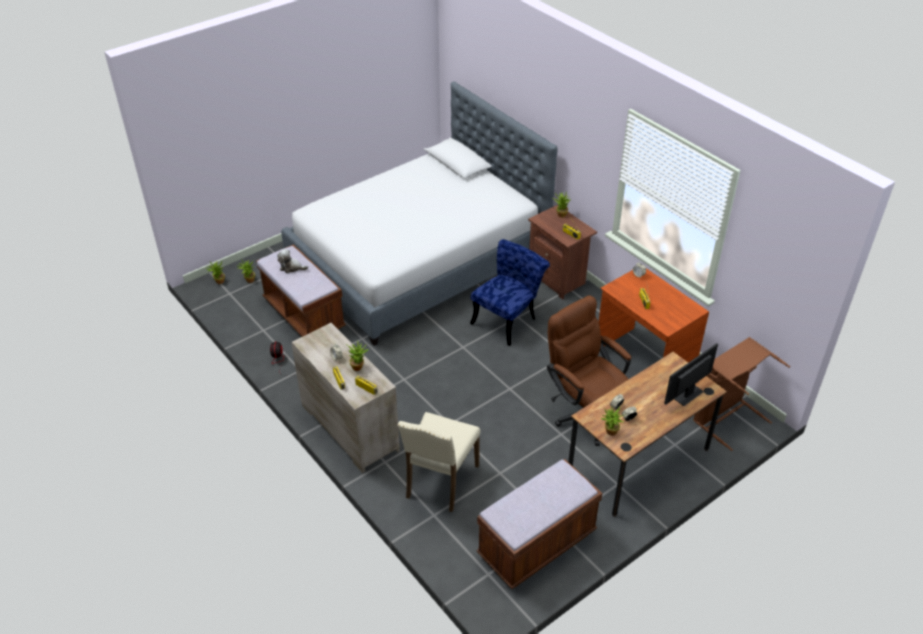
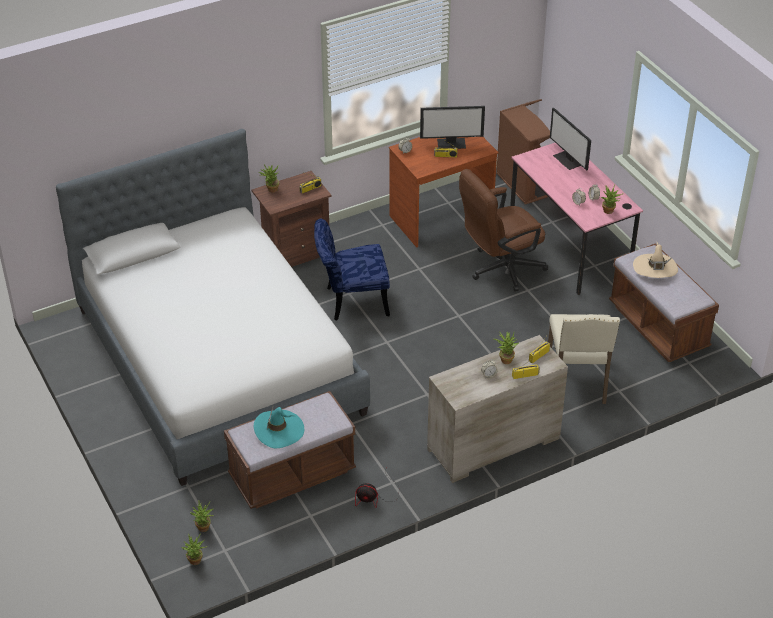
camera: 80 degrees left, 0 degrees up
(291, 267) = (279, 430): plush toy -> turquoise hat
(440, 482) = (578, 381): beige chair -> beige chair turned 60 degrees clockwise
(508, 319) = (351, 301): blue chair -> blue chair turned 60 degrees counterclockwise
(553, 491) = (655, 268): none -> beige hat
(638, 461) = (569, 247): brown desk -> pink desk
(666, 303) = (451, 143): none -> monitor

